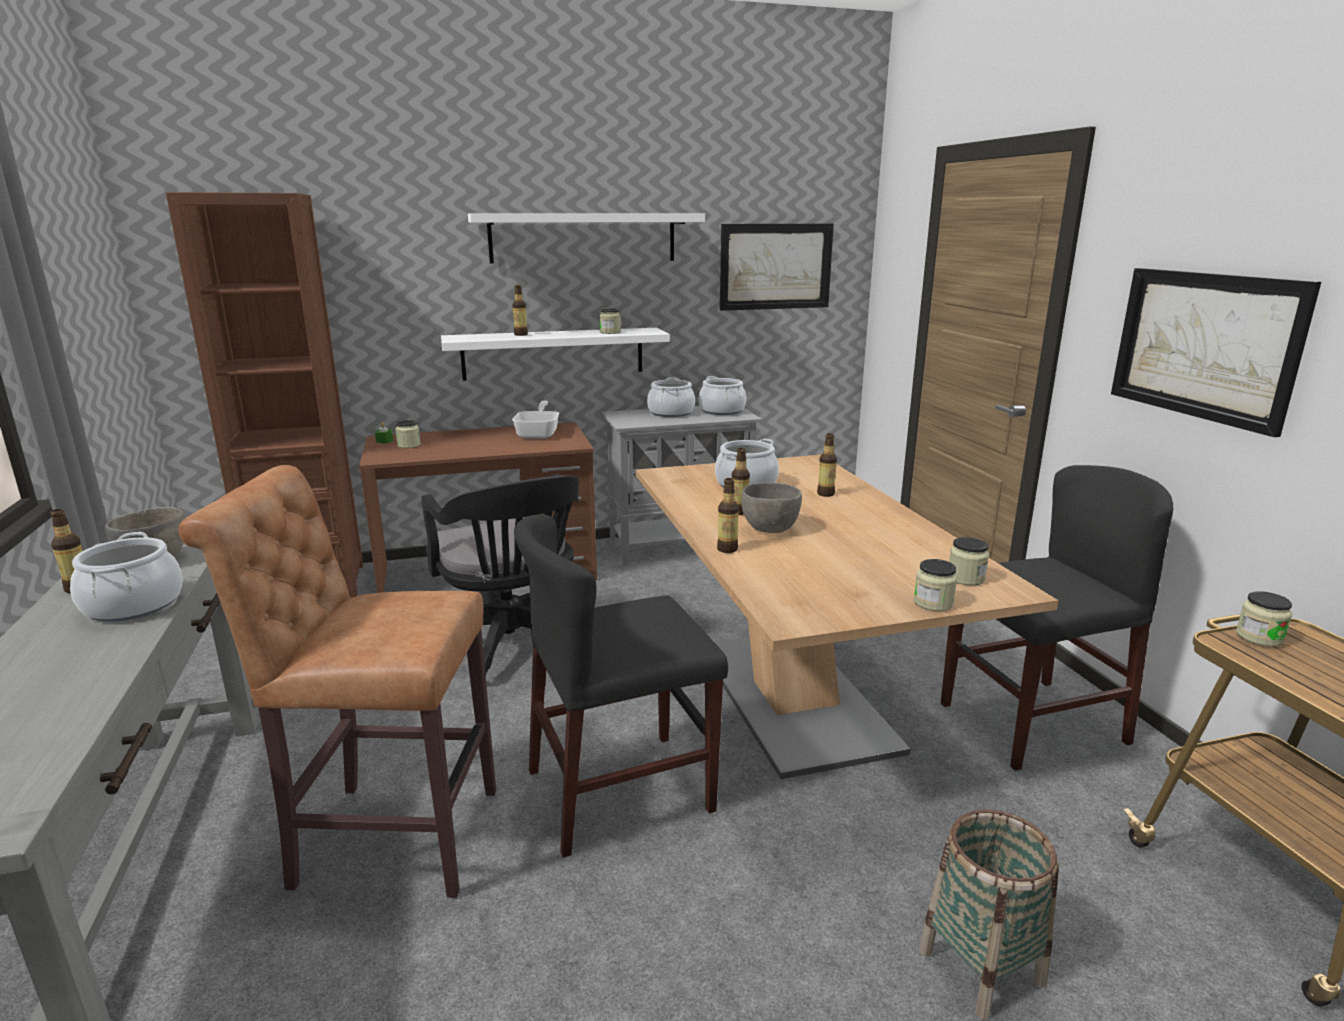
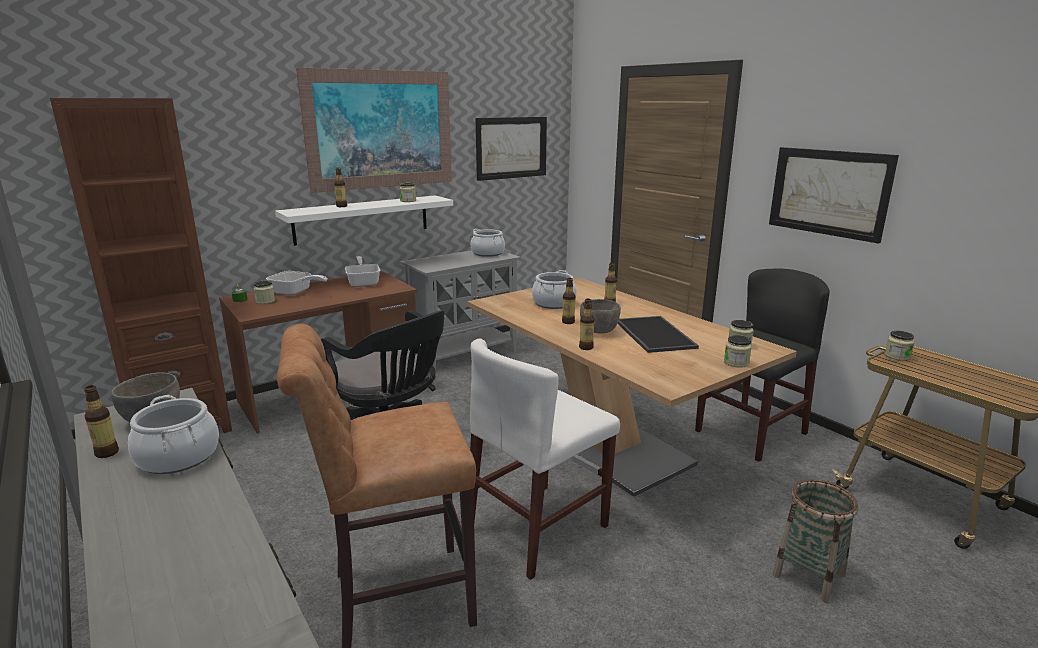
camera: 20 degrees left, 0 degrees up
(450, 438) = (295, 292): none -> frying pan
(583, 237) = (380, 130): white shelf -> picture
(620, 790) = (538, 527): black chair -> white chair
(670, 413) = (453, 258): cooking pot -> none
(845, 543) = (652, 334): none -> tray

